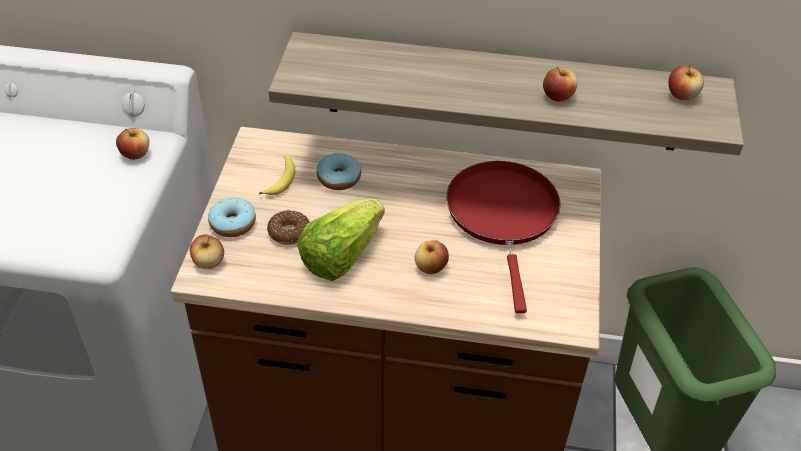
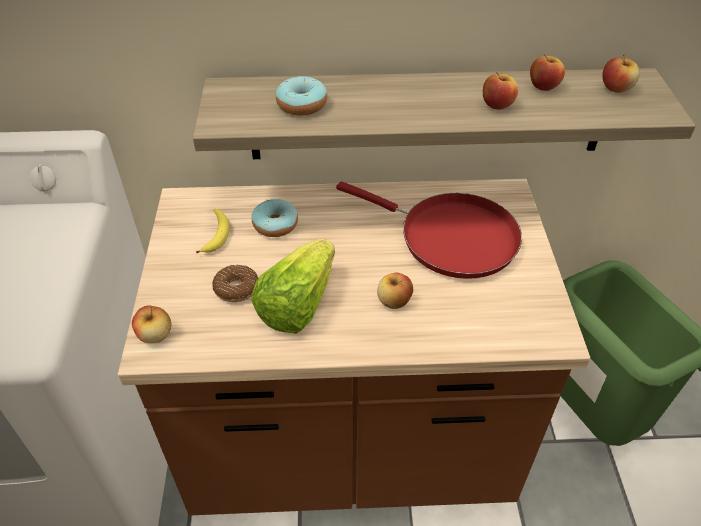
camera: 10 degrees left, 0 degrees up
(135, 154) = (54, 230): apple -> apple (543, 86)
(233, 223) = (174, 288): donut -> donut (302, 104)
(503, 216) = (450, 237): red frying pan -> red frying pan turned 135 degrees clockwise

